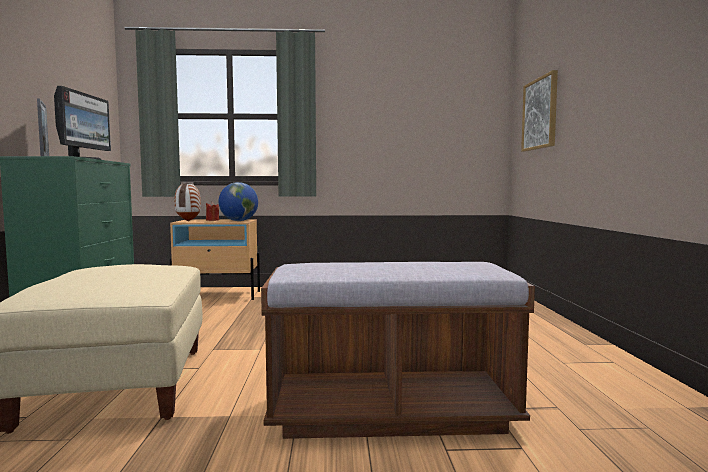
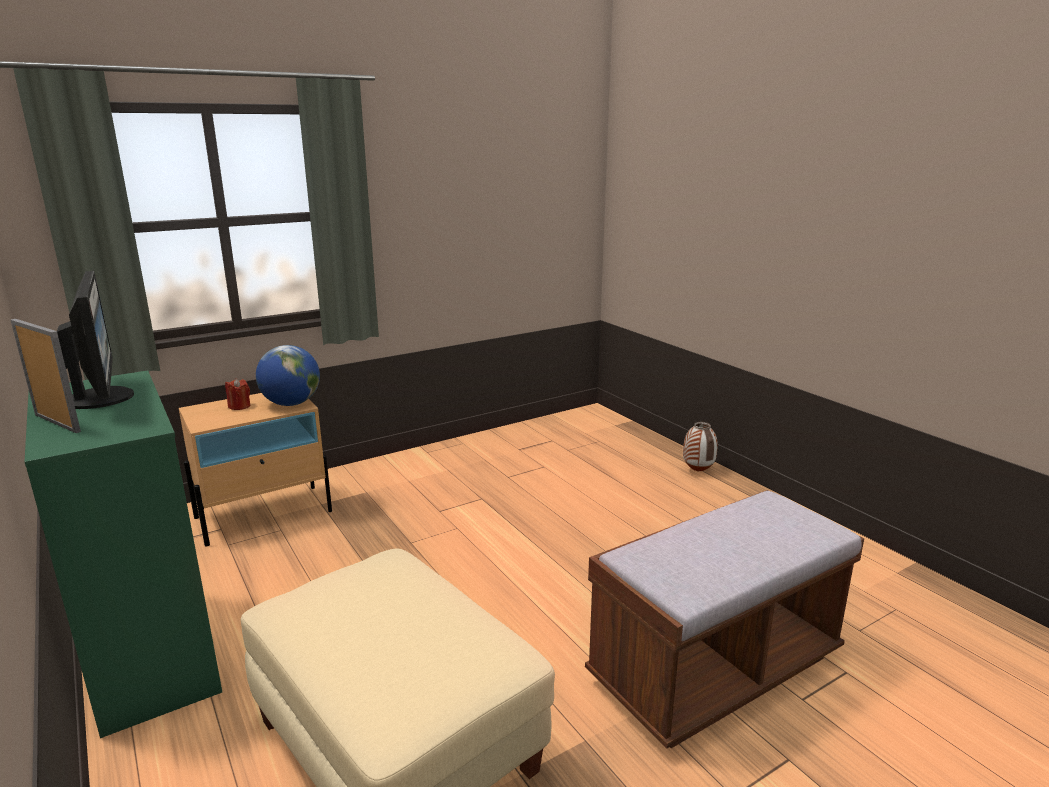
camera: 30 degrees left, 15 degrees up
(188, 221) = (210, 421): vase -> vase (697, 471)
(540, 114) = (667, 215): picture -> none

